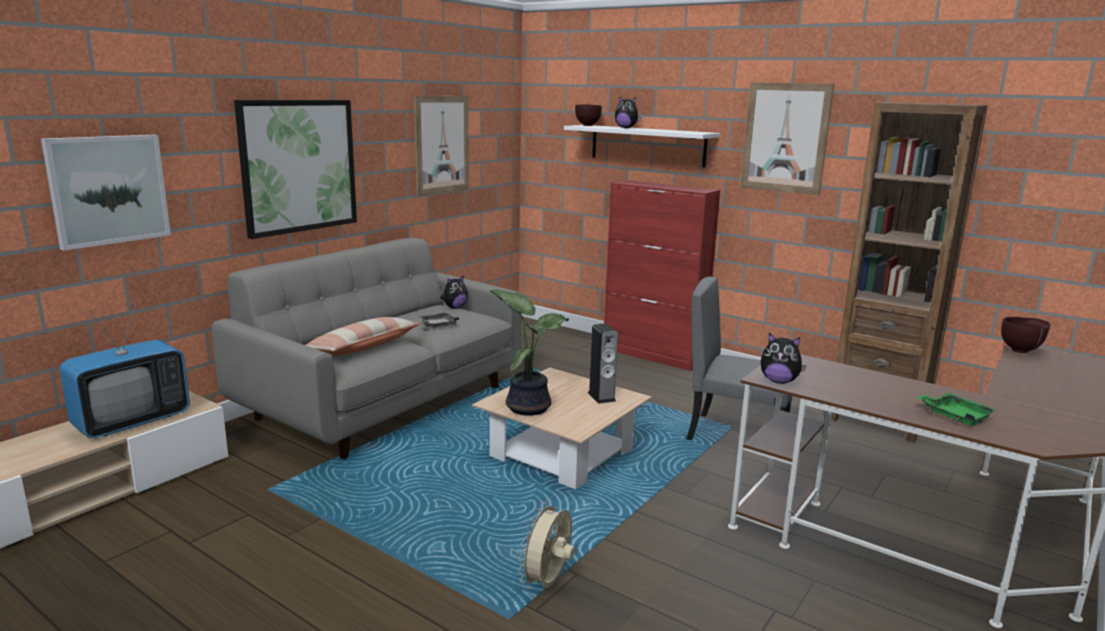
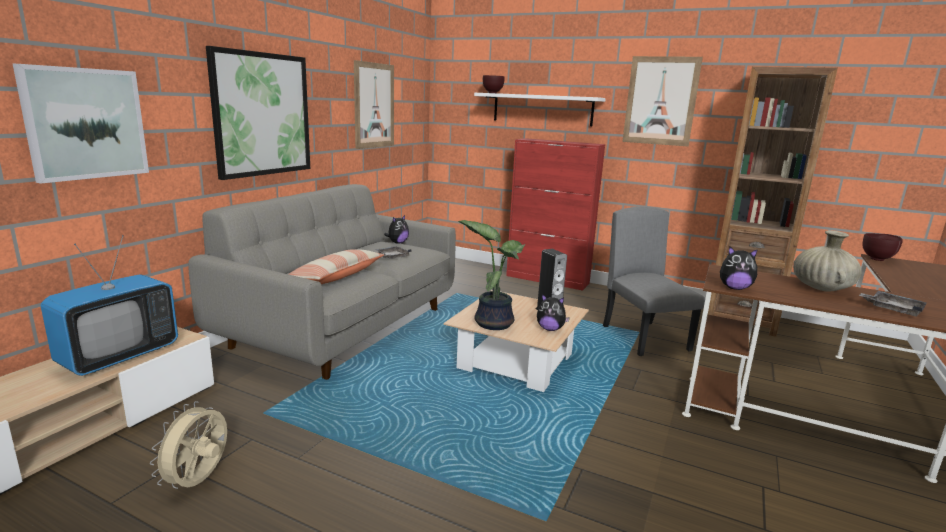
camera: 10 degrees left, 0 degrees up
(548, 583) = (562, 481): beige fan -> beige fan (199, 481)
(626, 128) = (527, 94): plush toy -> plush toy (550, 329)
(737, 435) = (645, 338): grey chair -> grey chair turned 60 degrees clockwise
(893, 386) = (821, 288): none -> beige vase
(955, 416) = (892, 309): green tray -> grey tray

